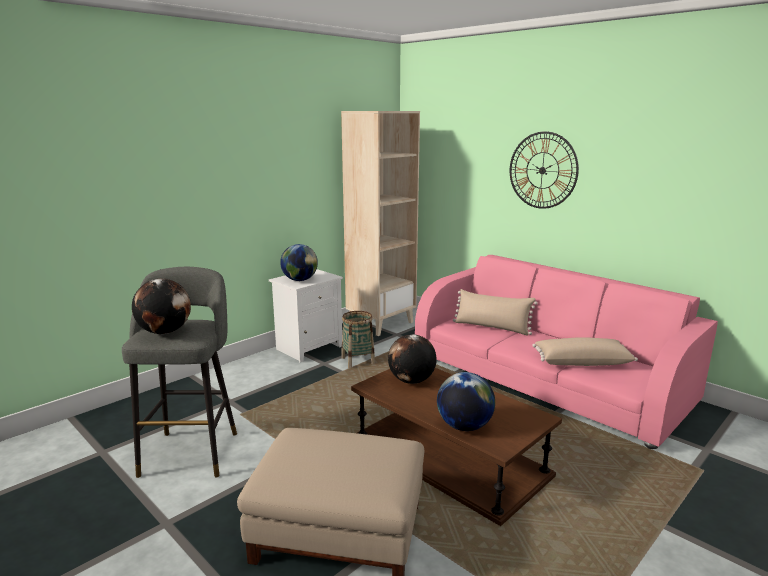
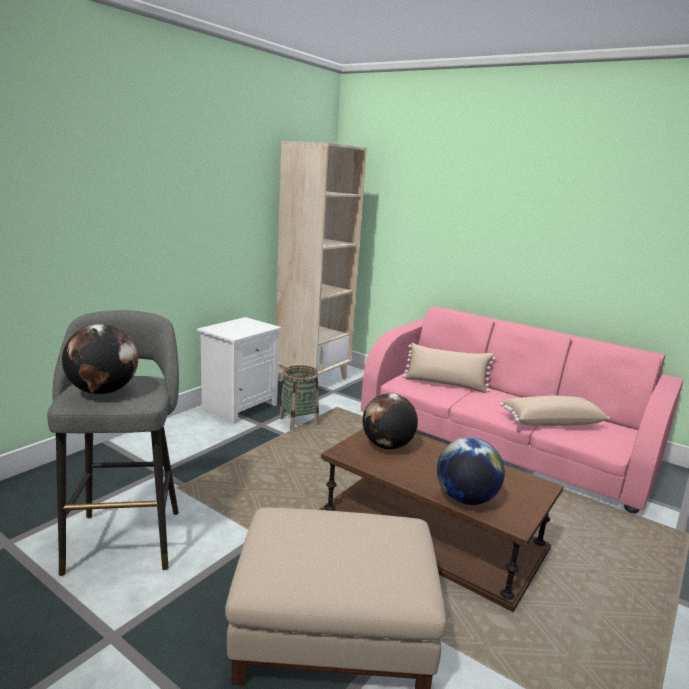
camera: 10 degrees left, 0 degrees up
(300, 280) = (234, 330): globe -> none
(542, 170) = (499, 218): wall clock -> none

